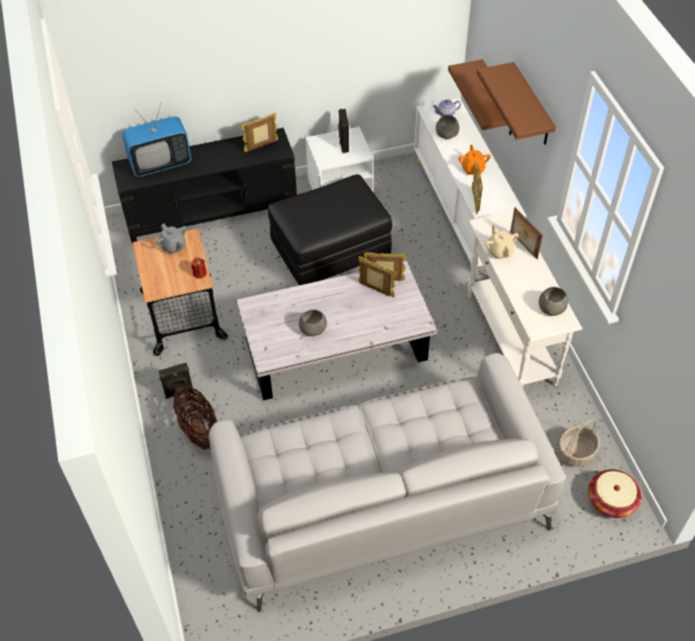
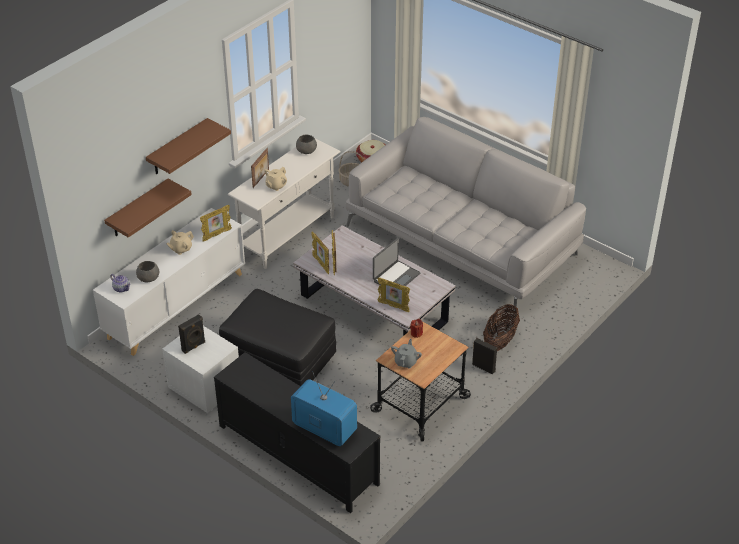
camera: 125 degrees left, 10 degrees down
(261, 147) = (250, 377): picture frame -> picture frame (393, 306)
(313, 329) = (395, 277): grey bowl -> laptop
(473, 169) = (181, 249): orange teapot -> beige teapot

